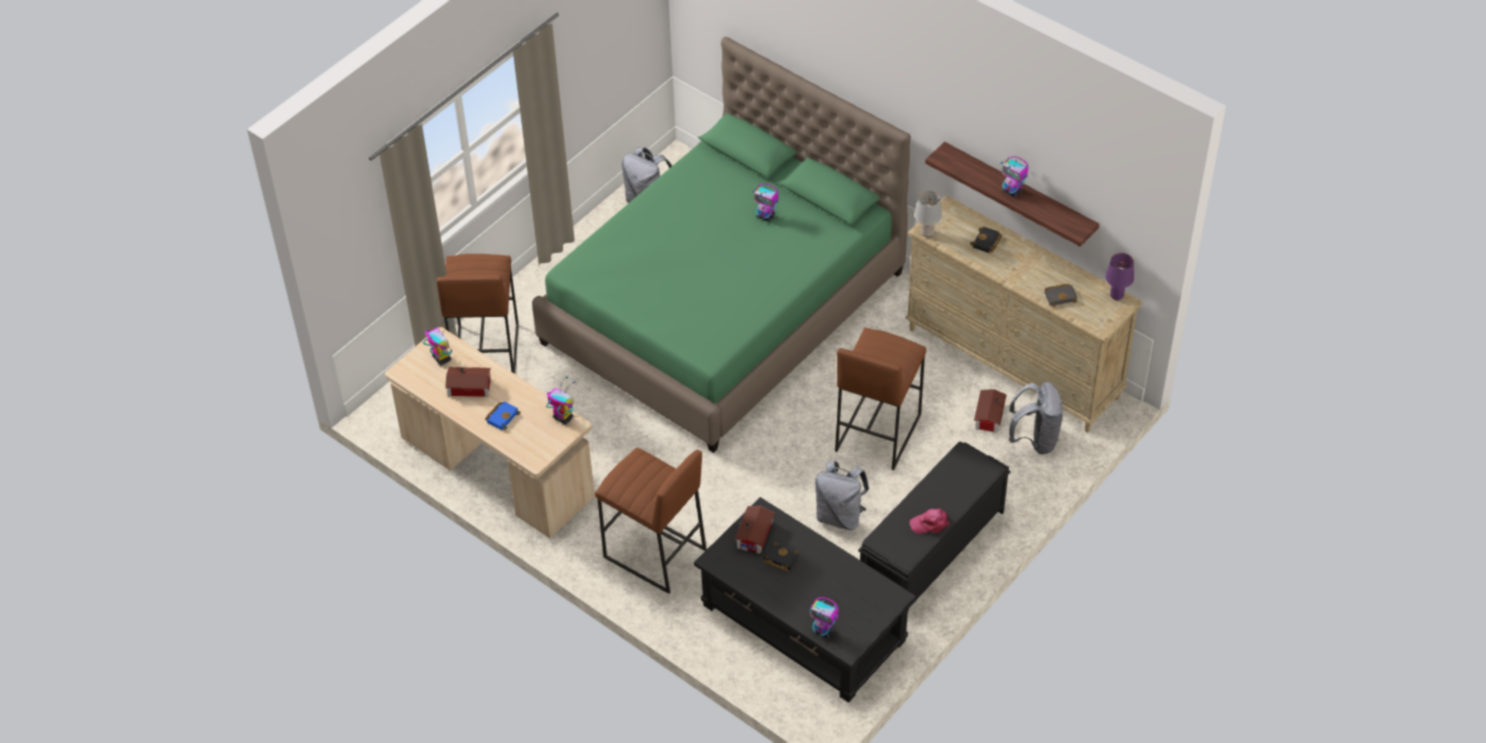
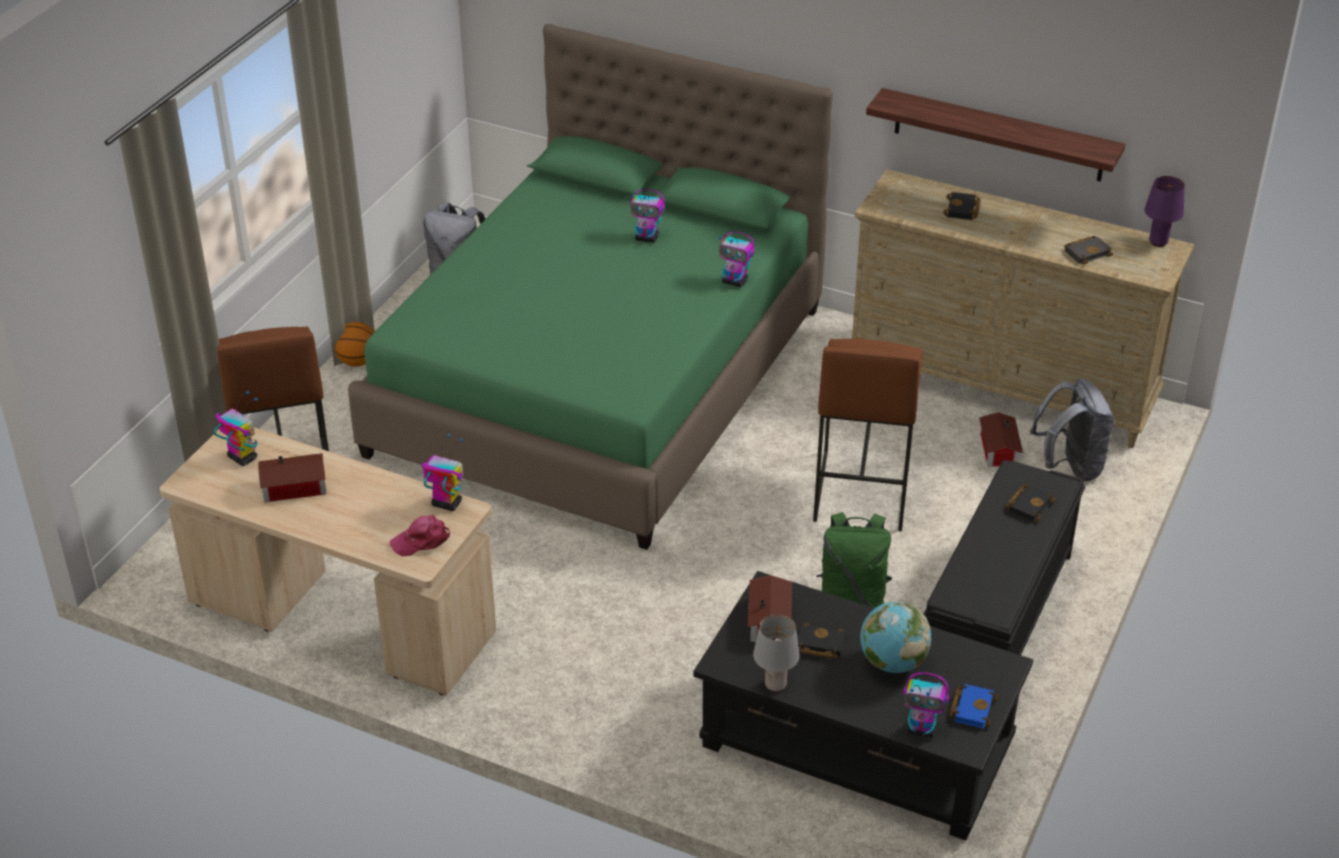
camera: 15 degrees left, 10 degrees down
(502, 416) = (354, 516): blue book -> blue book (971, 708)
(557, 262) = (358, 362): none -> basketball
(654, 554) = (607, 691): brown stool -> none
(823, 580) = (892, 662): none -> globe
(840, 516) = (852, 598): grey backpack -> green backpack
(927, 233) = (881, 210): grey table lamp -> grey table lamp (775, 685)
(930, 523) = (1011, 564): pink cap -> pink cap (421, 540)
(961, 480) = (1029, 505): none -> black book
(1012, 191) = (996, 125): toy robot -> toy robot (735, 282)

